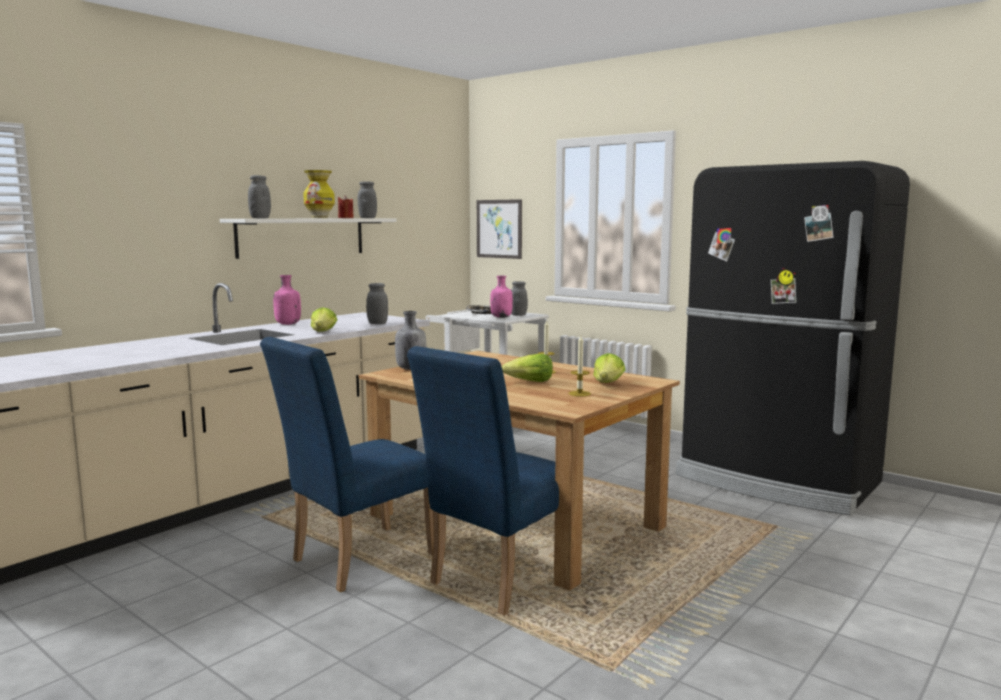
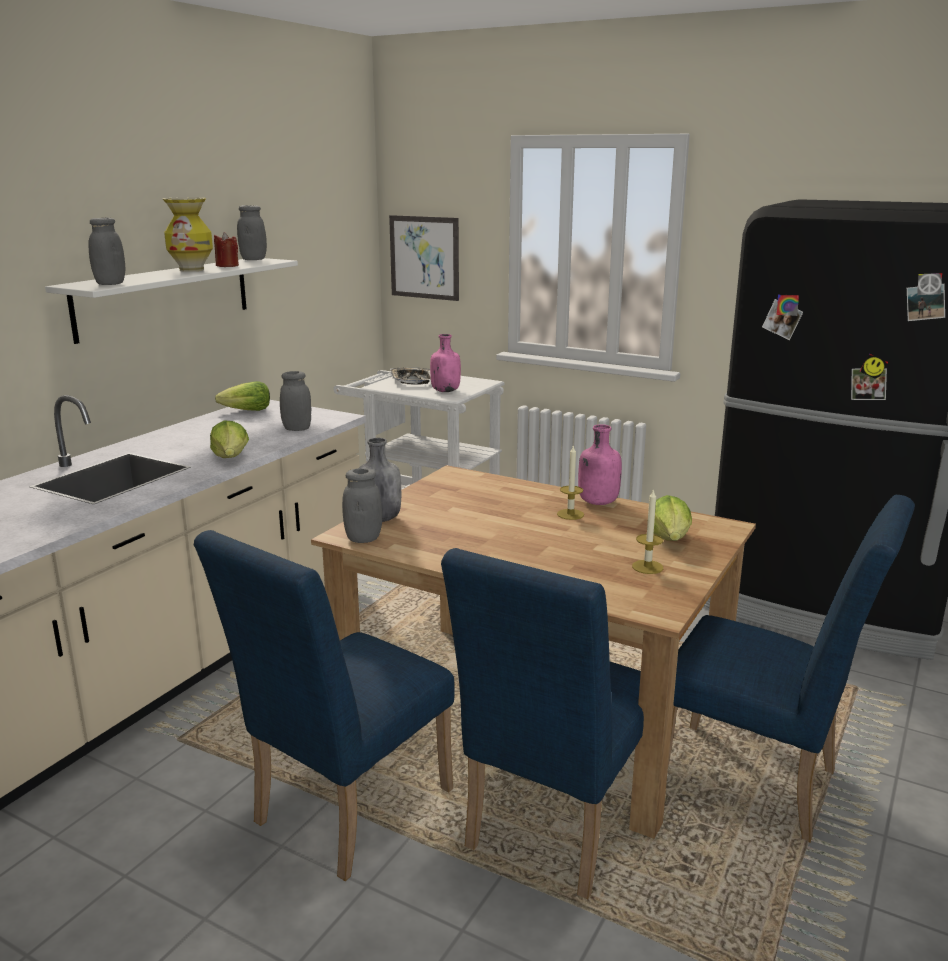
camera: 10 degrees left, 10 degrees up
(287, 324) = (164, 437): pink bottle -> pink bottle (597, 502)
(518, 315) = (465, 384): grey jar -> grey jar (363, 538)
(529, 382) = (564, 542): lettuce -> lettuce (246, 411)
(668, 571) = (761, 784): none -> blue chair

